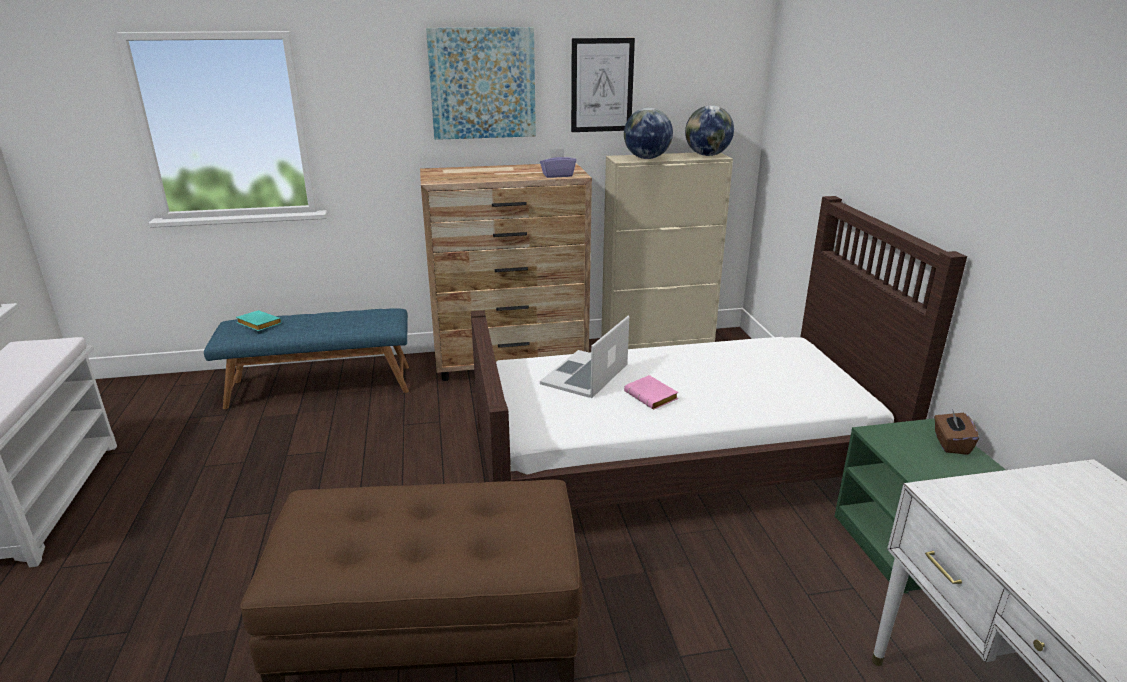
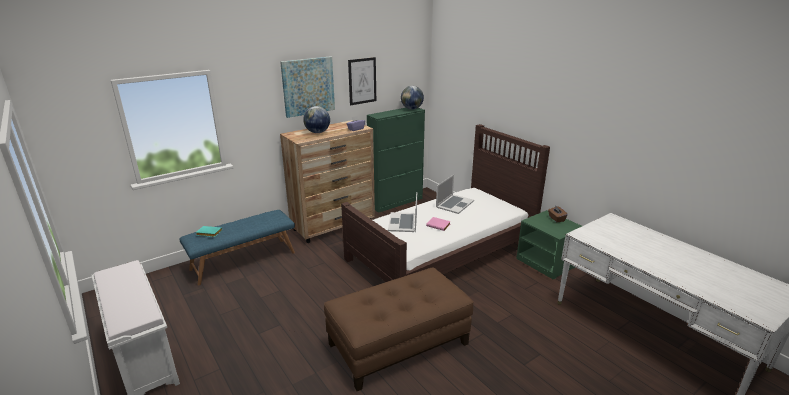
camera: 25 degrees left, 0 degrees up
(646, 158) = (387, 114): globe -> globe (317, 132)
(658, 343) = (396, 202): beige cabinet -> green cabinet
(726, 360) = (454, 204): none -> laptop

